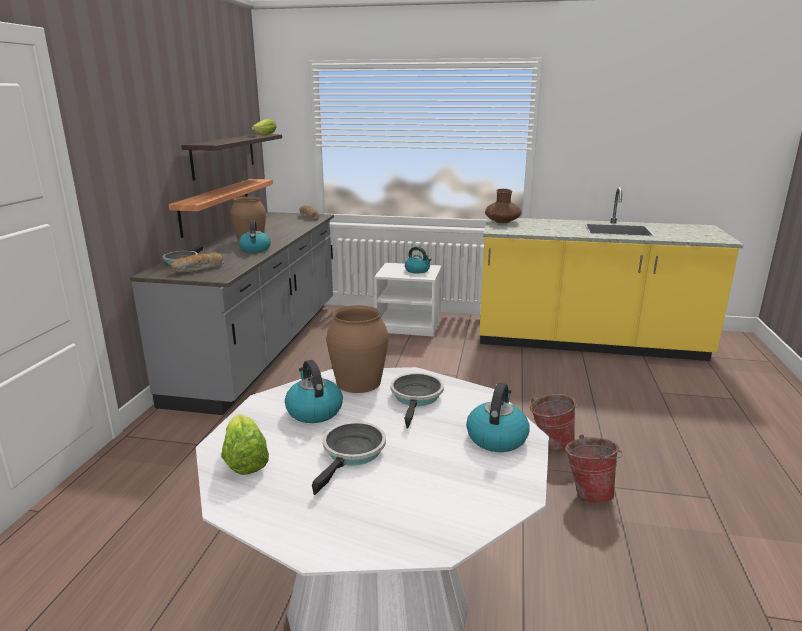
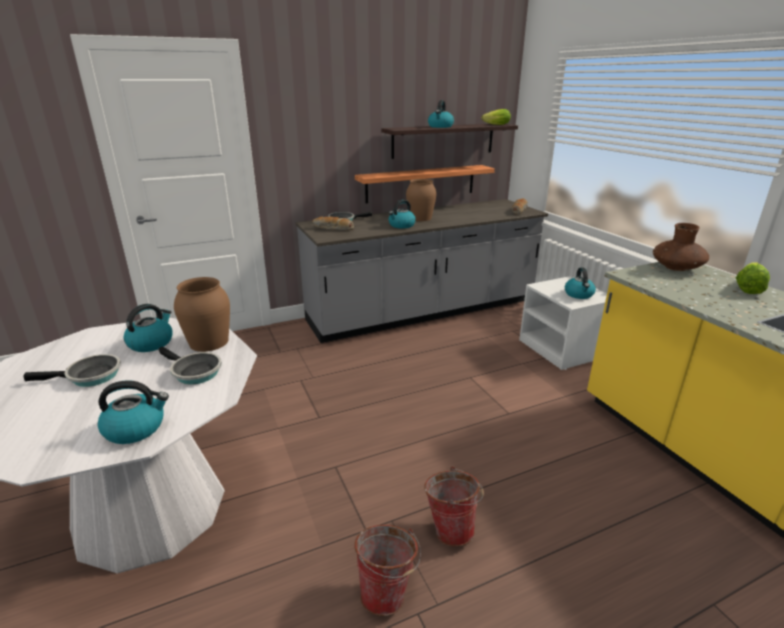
camera: 55 degrees right, 5 degrees up
(231, 139) = (440, 127): none -> kettle
(245, 460) = (73, 346): lettuce -> lettuce (748, 289)
(416, 398) = (194, 372): frying pan -> frying pan turned 60 degrees clockwise

